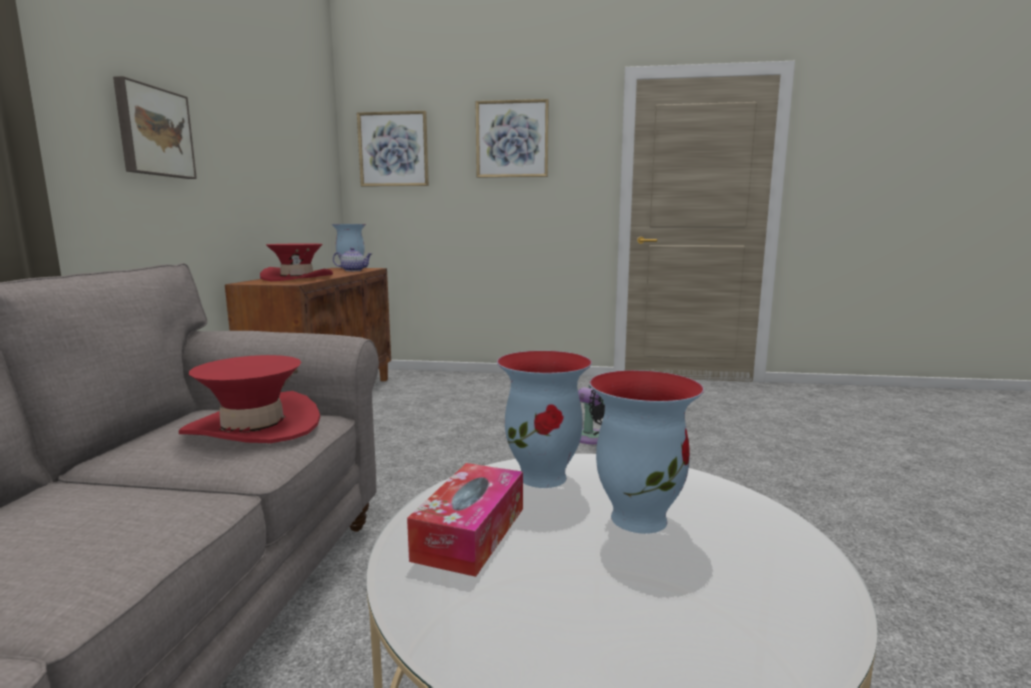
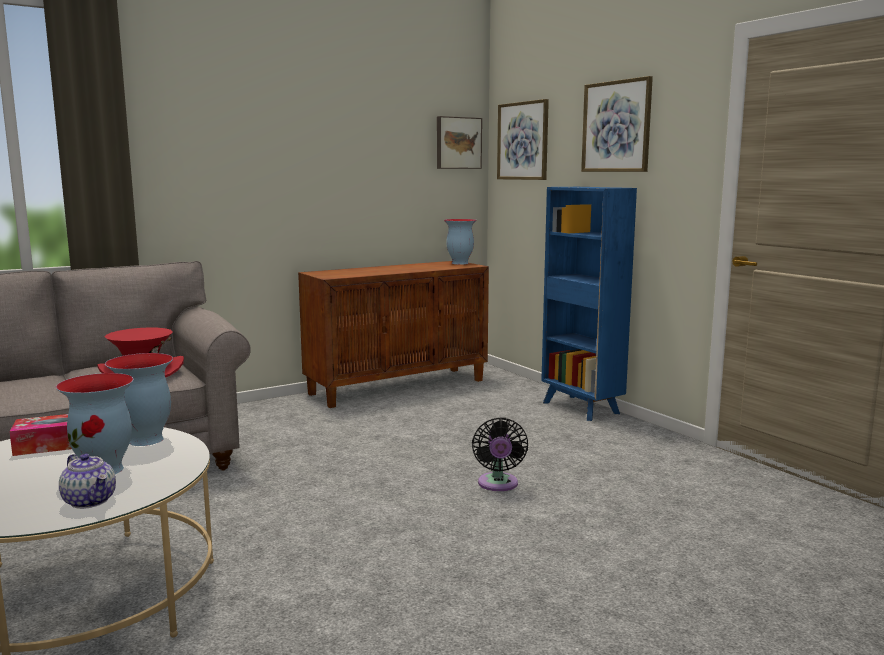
camera: 50 degrees right, 0 degrees up
(153, 132) = (240, 164): picture -> picture (458, 143)
(297, 278) = (360, 271): red hat -> none
(353, 270) = (442, 267): teapot -> teapot (90, 501)
(504, 378) = (581, 408): none -> blue bookcase

